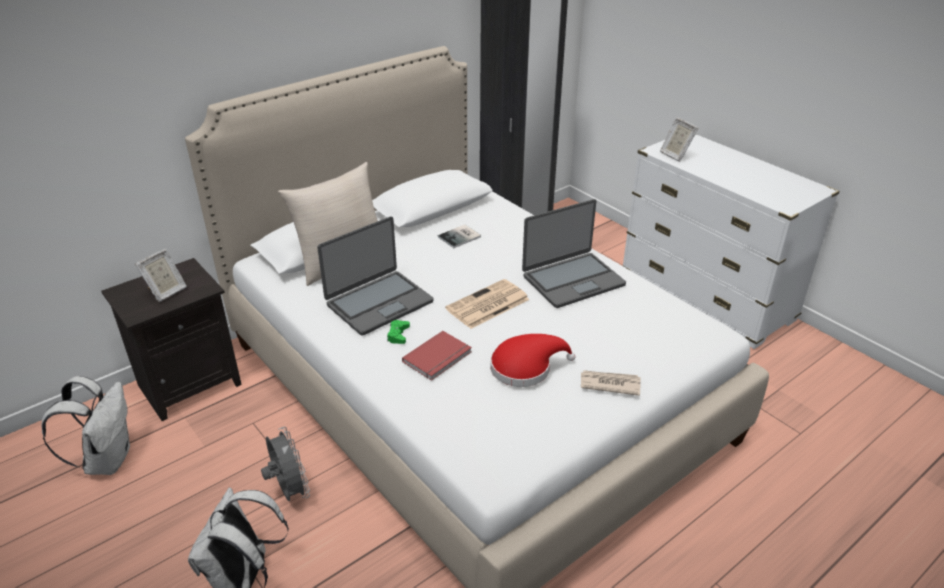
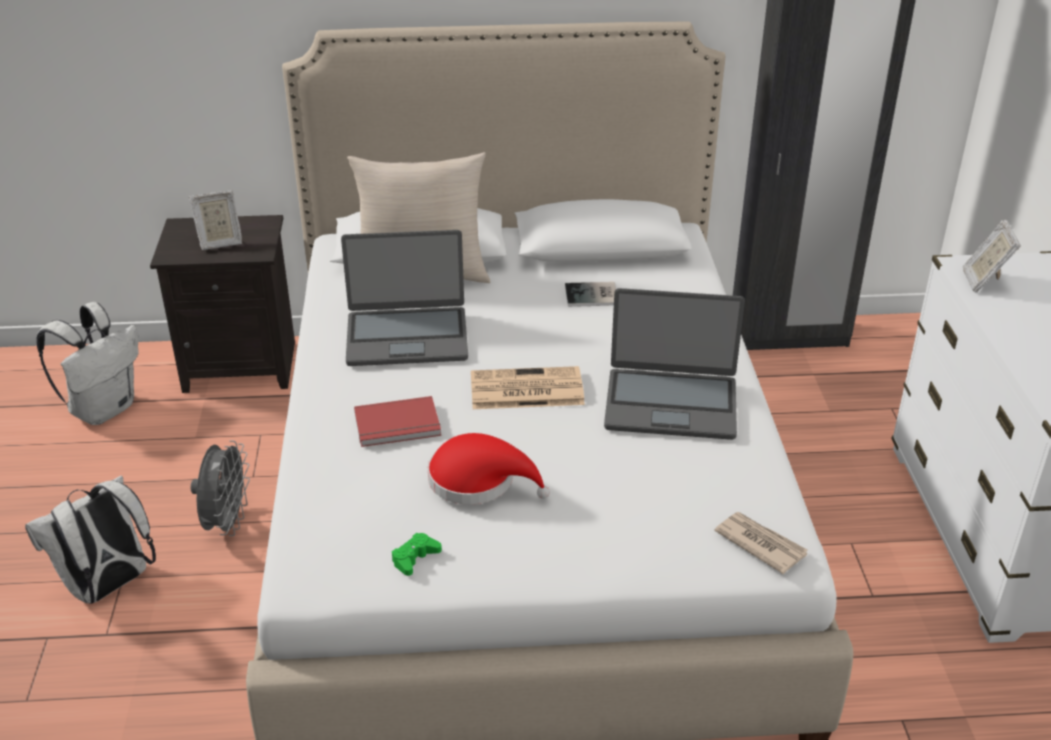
camera: 35 degrees right, 0 degrees up
(398, 335) = (386, 382): green game controller -> green game controller (415, 558)
(609, 384) = (559, 548): newspaper -> newspaper (760, 544)

